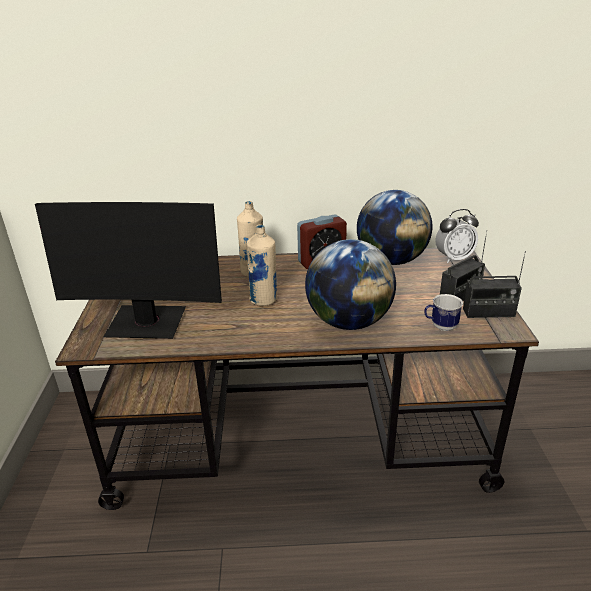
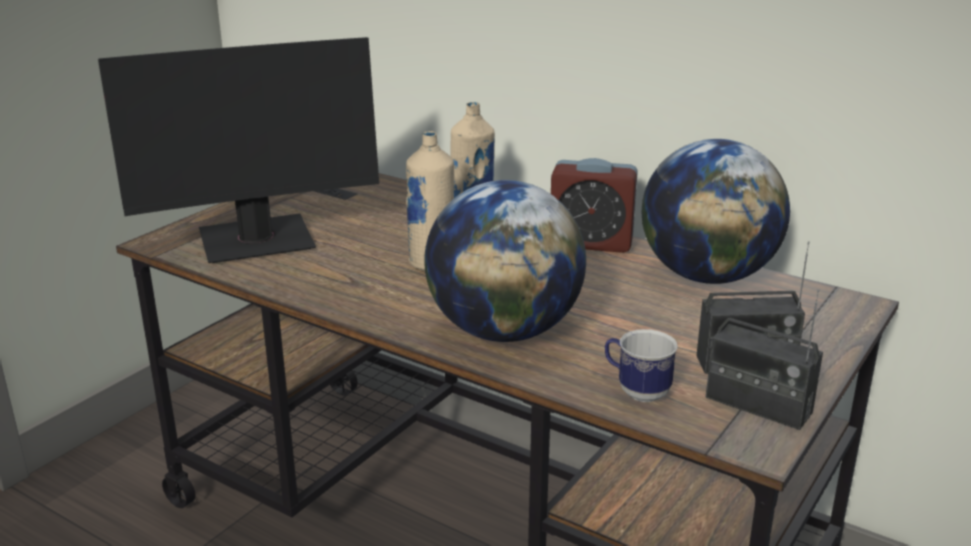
camera: 35 degrees right, 5 degrees down
(147, 323) = (257, 241): monitor -> monitor turned 60 degrees counterclockwise
(454, 258) = (829, 308): alarm clock -> none

